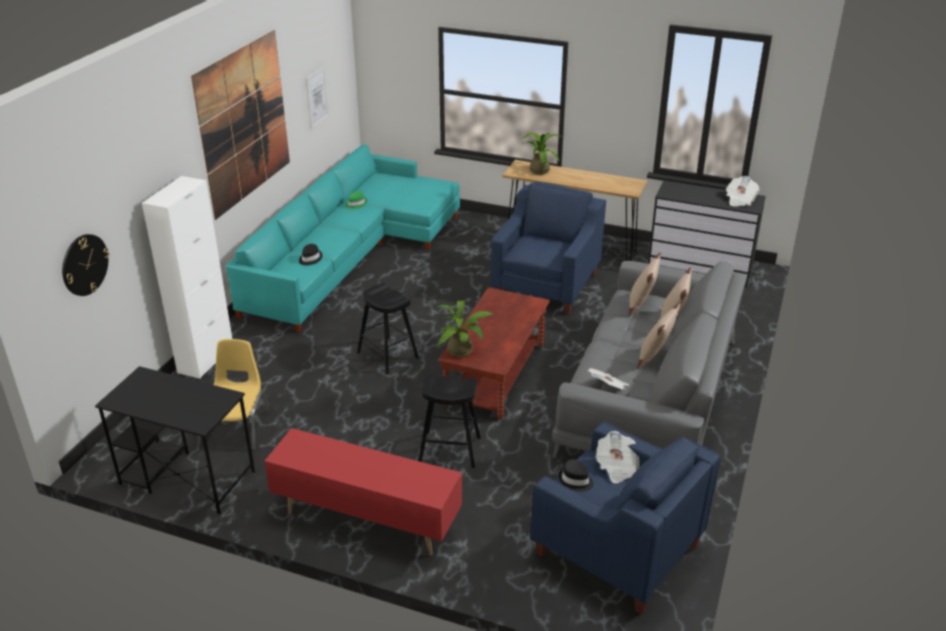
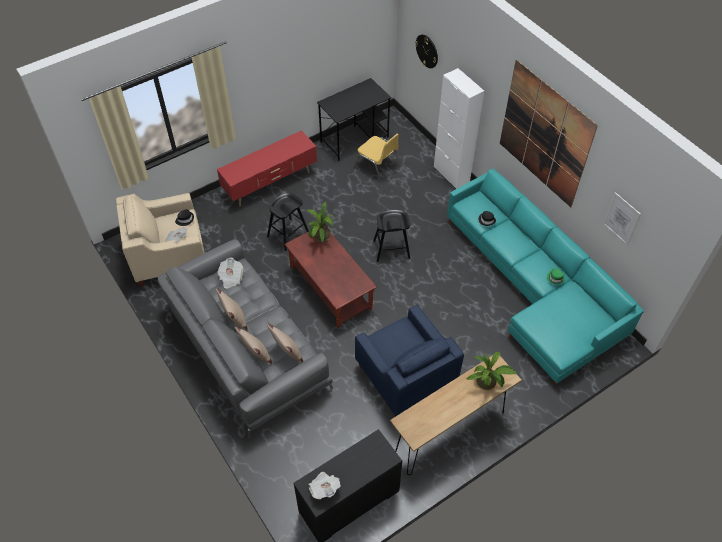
camera: 125 degrees right, 20 degrees up
(616, 550) = (169, 256): blue armchair -> beige armchair

